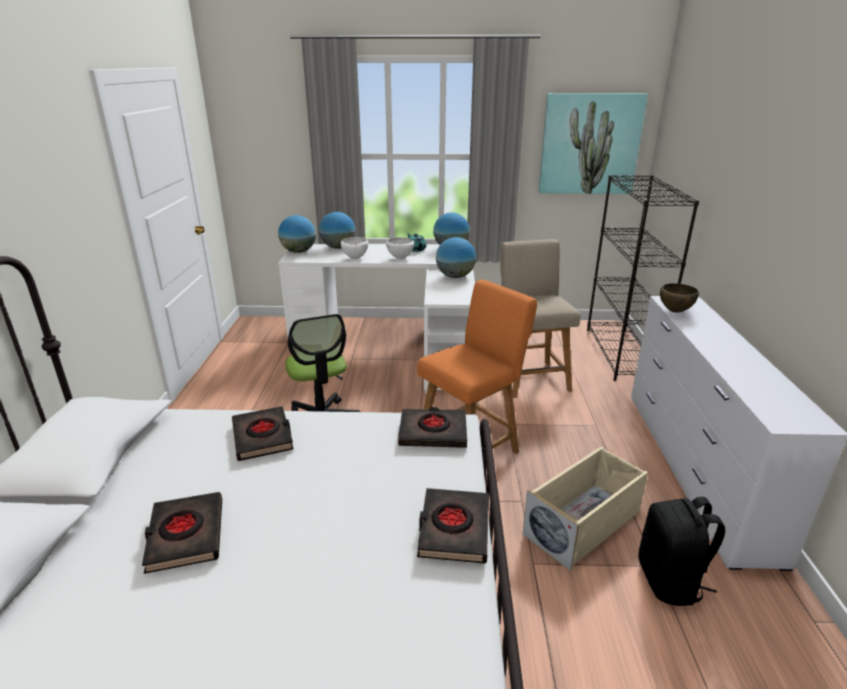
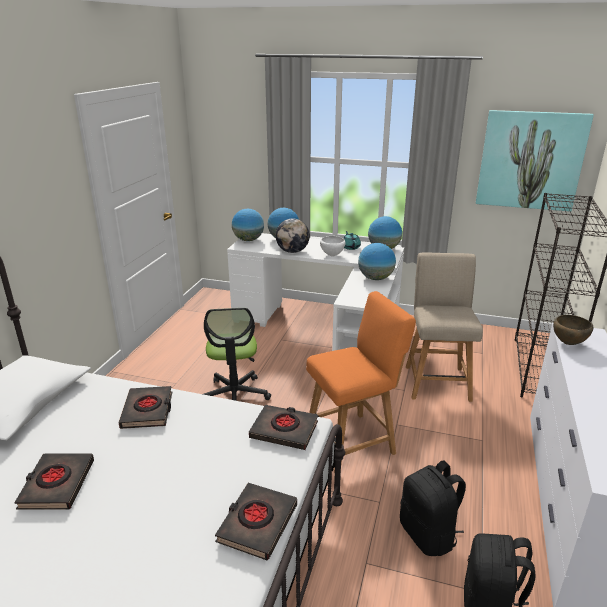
camera: 15 degrees right, 0 degrees up
(355, 258) = (292, 251): white bowl -> globe
(583, 523) = (428, 535): beige storage box -> black backpack

